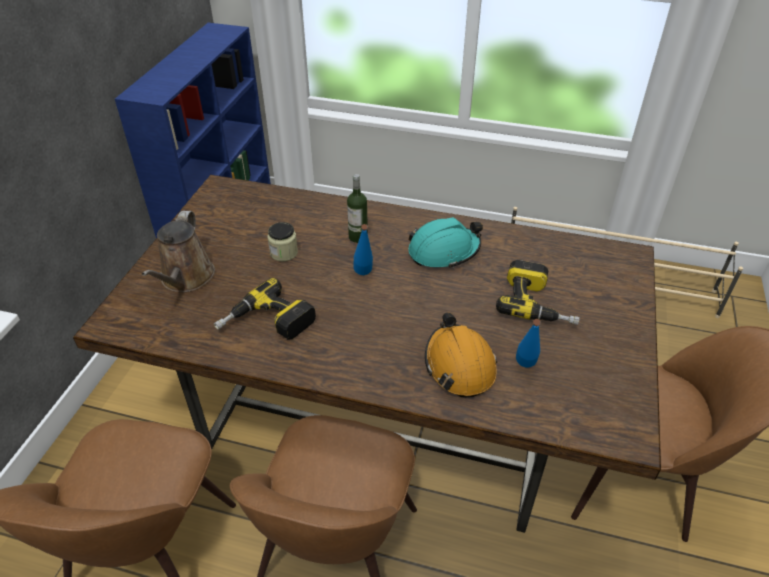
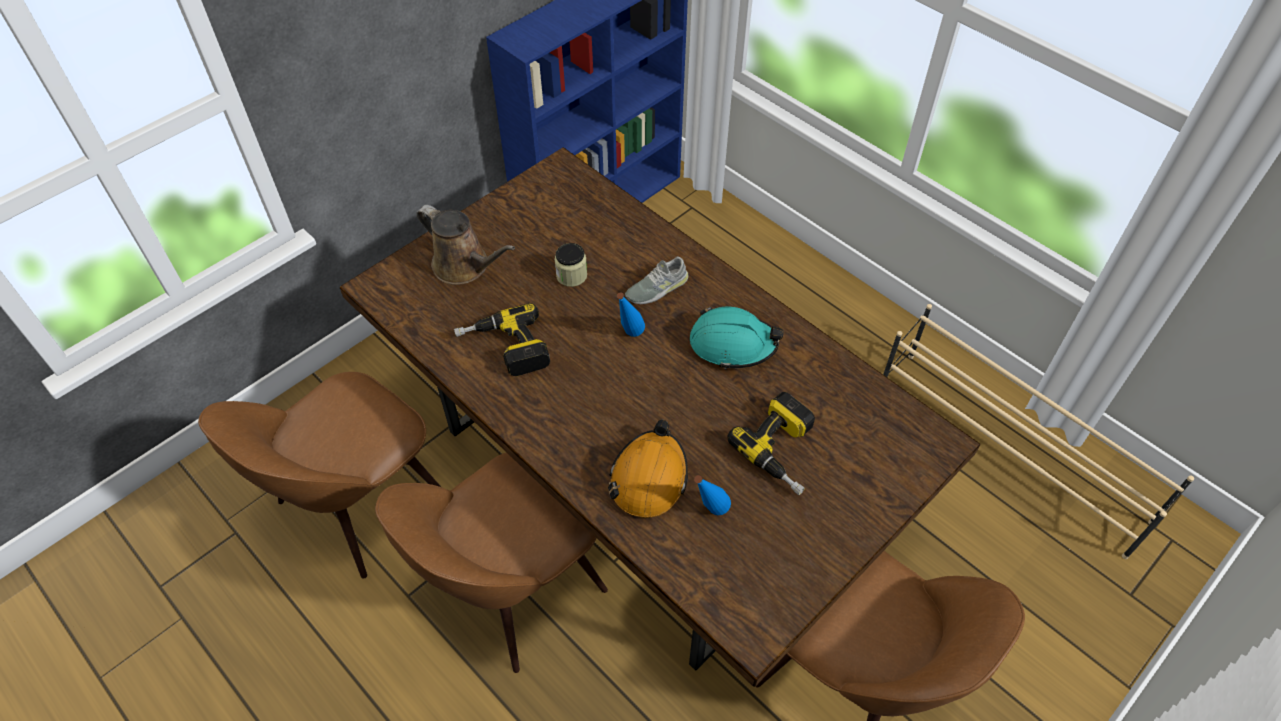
camera: 30 degrees right, 10 degrees up
(186, 279) = (465, 266): brown watering can -> brown watering can turned 90 degrees counterclockwise
(358, 237) = (657, 288): bottle -> grey shoe

